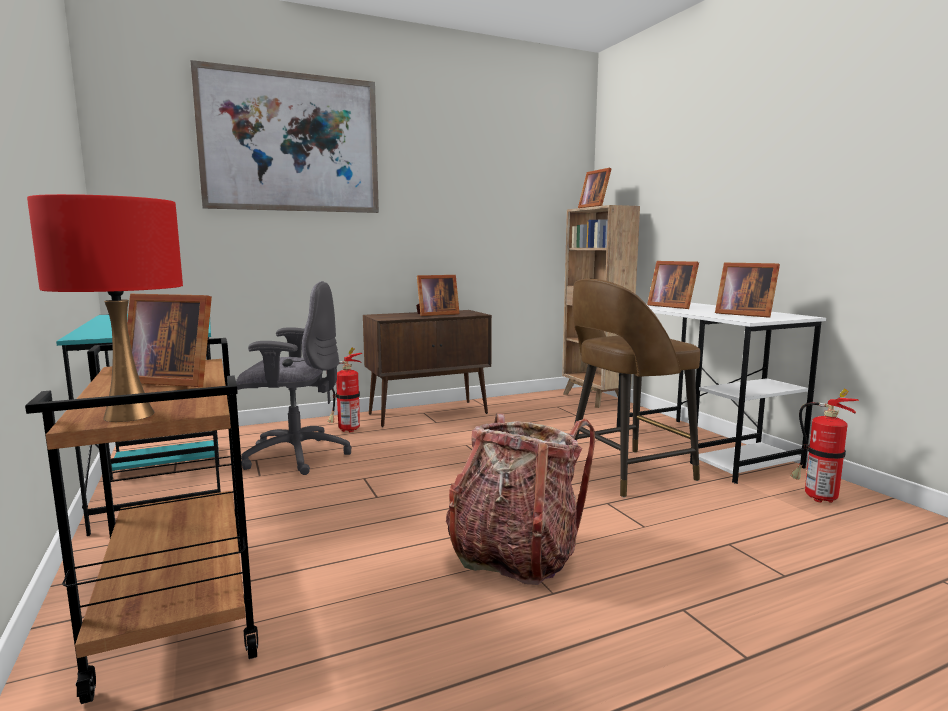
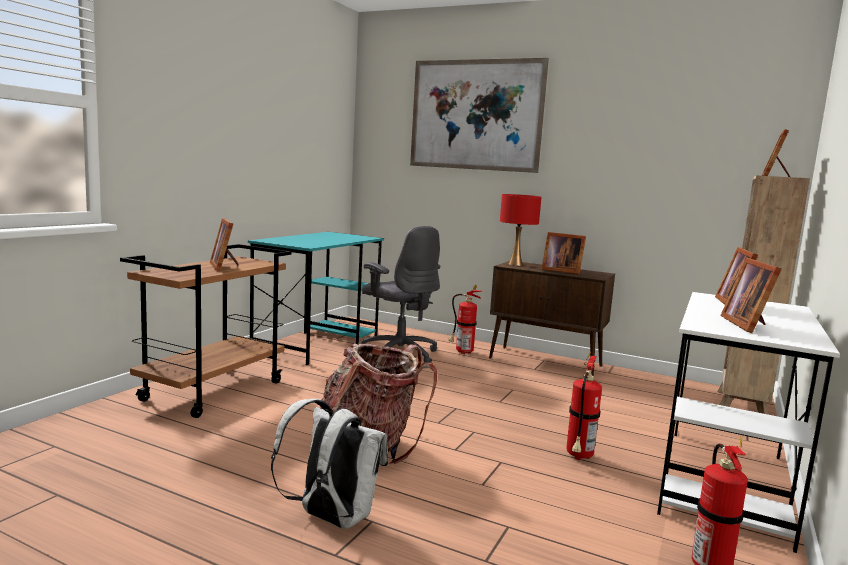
camera: 50 degrees right, 0 degrees up
(129, 415) = (161, 273): red table lamp -> red table lamp (515, 264)
(626, 472) = (578, 457): brown stool -> fire extinguisher
(663, 634) = (331, 518): none -> white backpack

